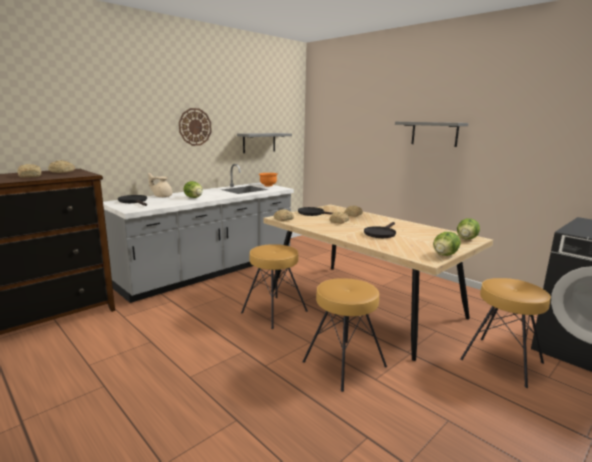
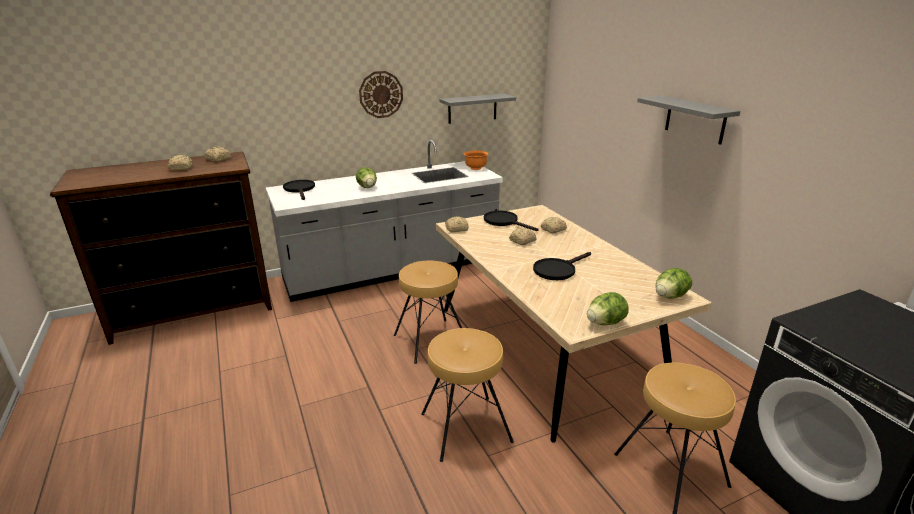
camera: 20 degrees right, 10 degrees up
(162, 196) = (335, 182): beige teapot -> none

